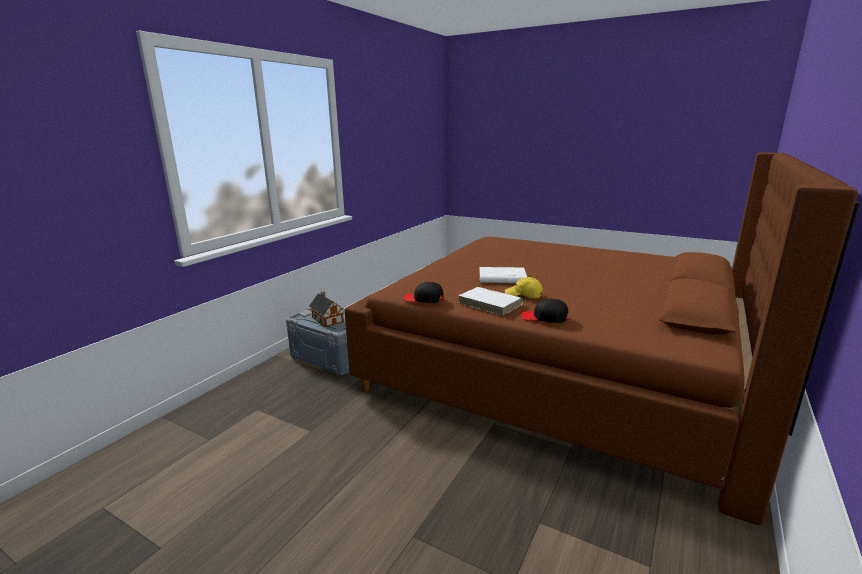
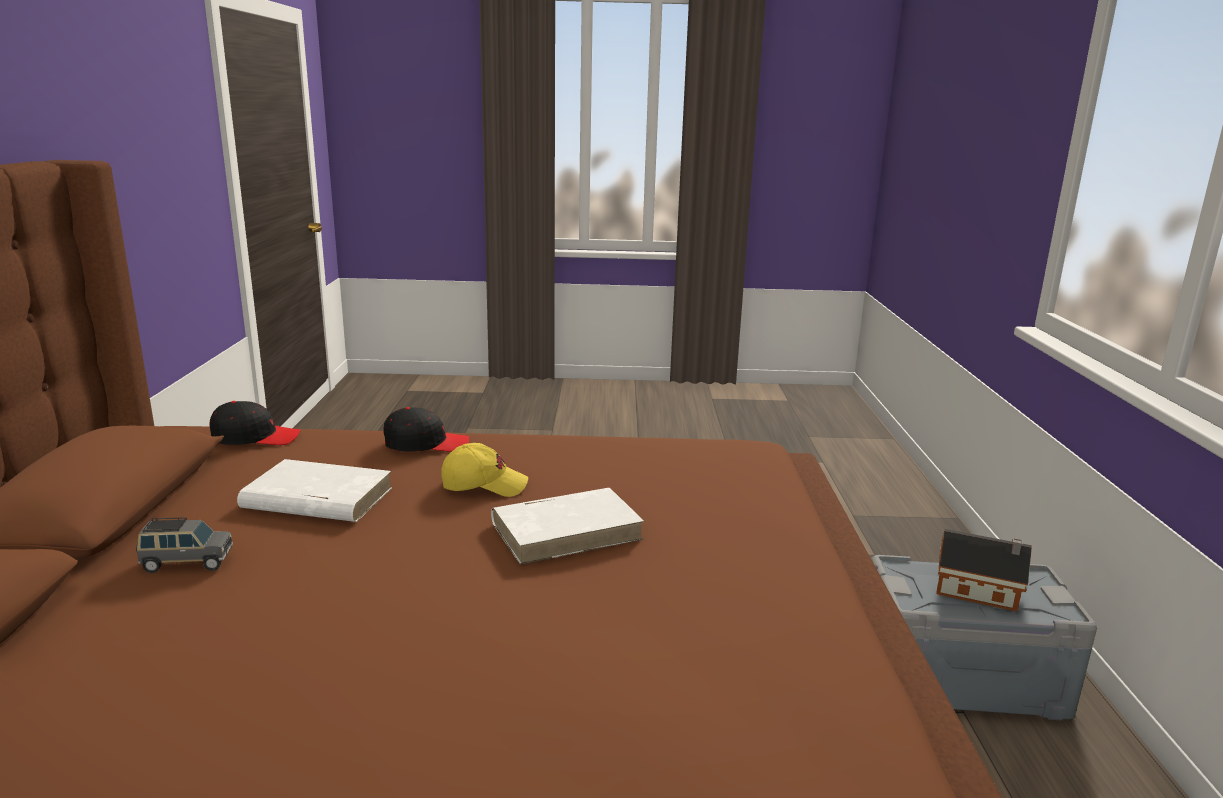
camera: 150 degrees right, 0 degrees up
(423, 299) = (667, 442): black cap -> black cap (255, 437)
(490, 304) = (537, 453): white book -> white book (316, 498)
(636, 289) = (186, 562): none -> grey toy car

